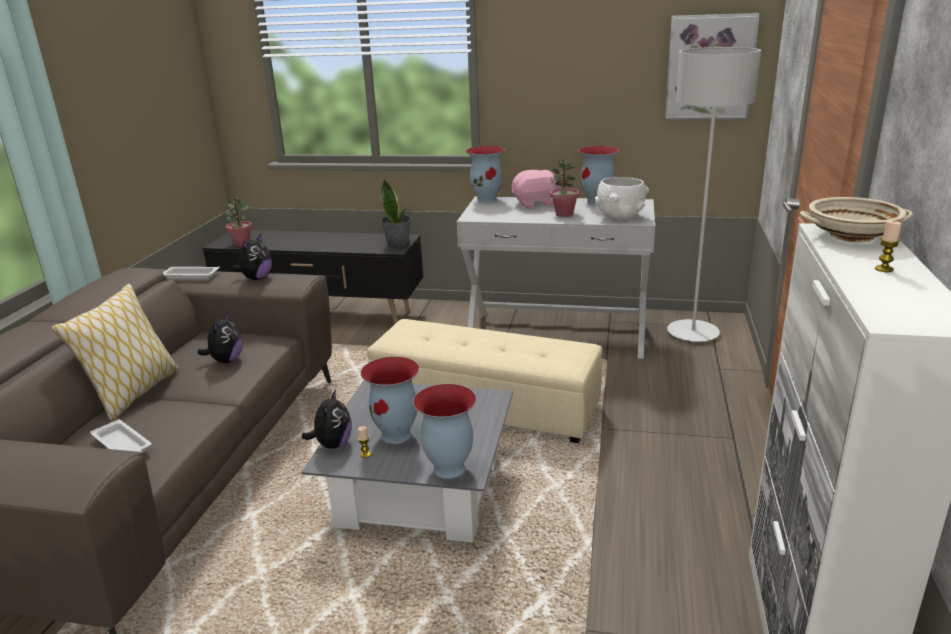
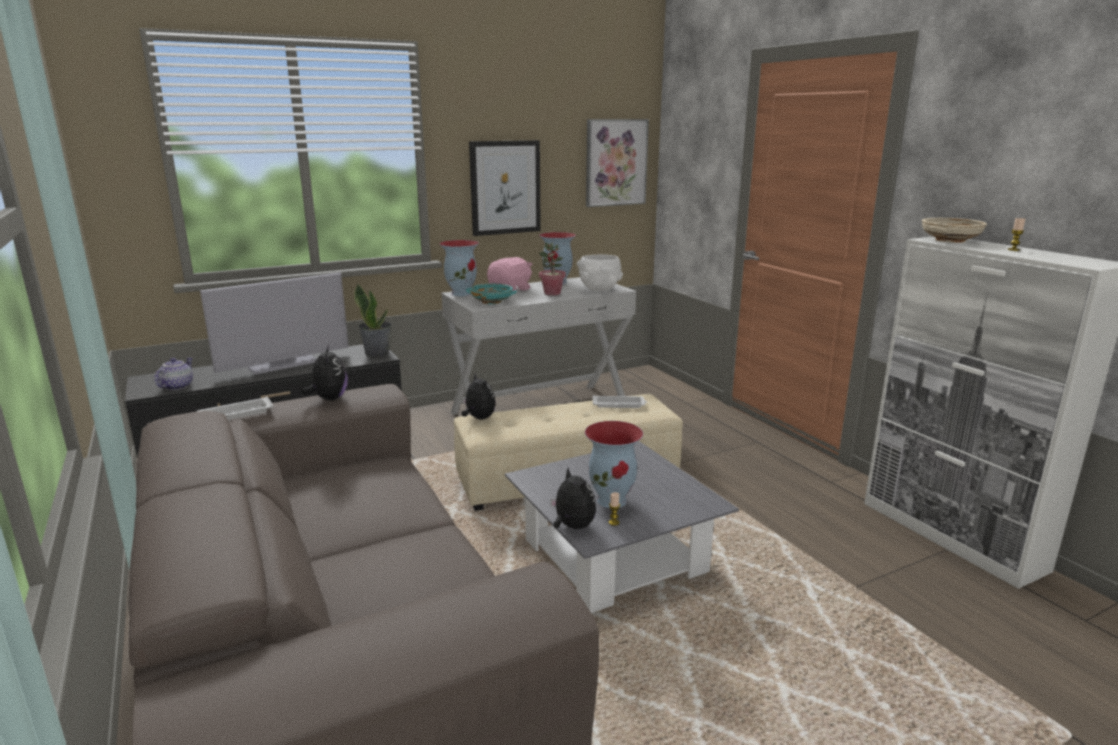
camera: 40 degrees left, 5 degrees down
(123, 444) = (415, 594): white tray -> white tray (619, 405)
(134, 394) = (318, 553): pillow -> none
(226, 360) = (373, 490): plush toy -> plush toy (478, 418)
(241, 244) = (177, 386): potted plant -> teapot
(324, 241) = (284, 365): none -> television
(448, 468) = (692, 506): vase -> none
(493, 214) = (492, 301): none -> turquoise bowl
(563, 93) = (505, 187): none -> picture
(692, 333) = (636, 385): grey floor lamp -> none

